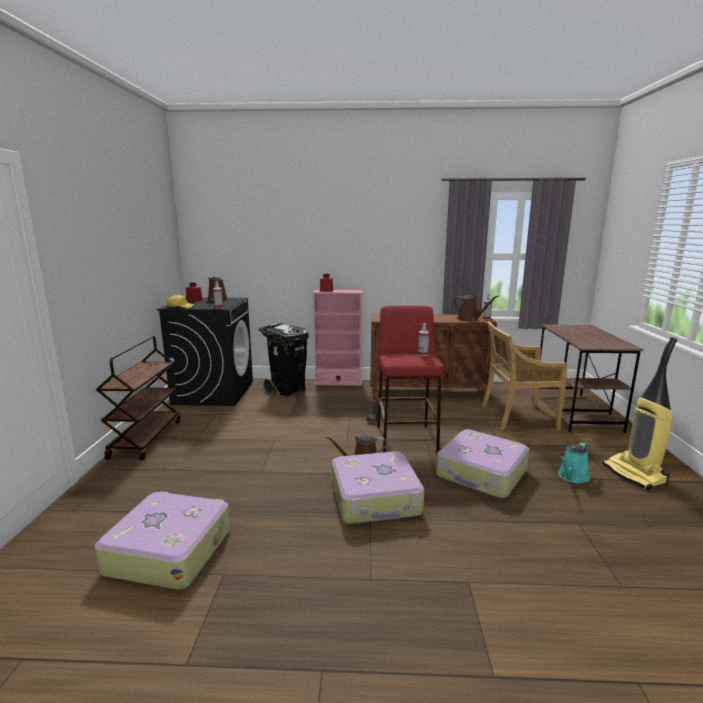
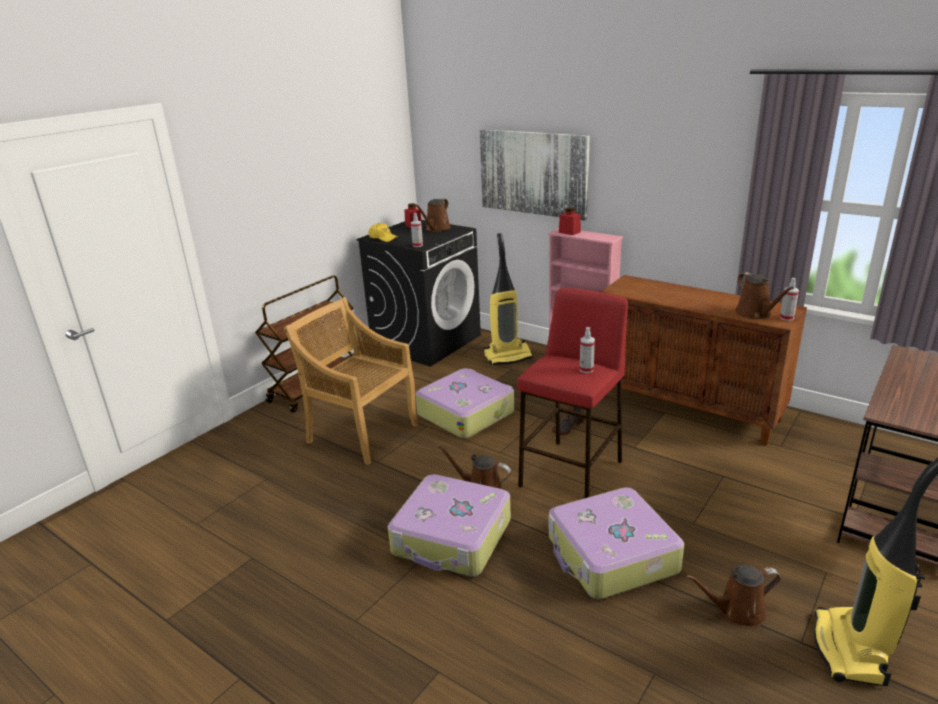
camera: 35 degrees right, 10 degrees up
(169, 550) = (236, 516): suitcase -> suitcase (466, 413)
(287, 389) = (508, 357): black trash can -> vacuum cleaner
(291, 253) = (533, 173): none -> picture
(517, 417) = (779, 489): beige chair -> beige chair (361, 433)
(572, 477) = (737, 611): turquoise watering can -> brown watering can

